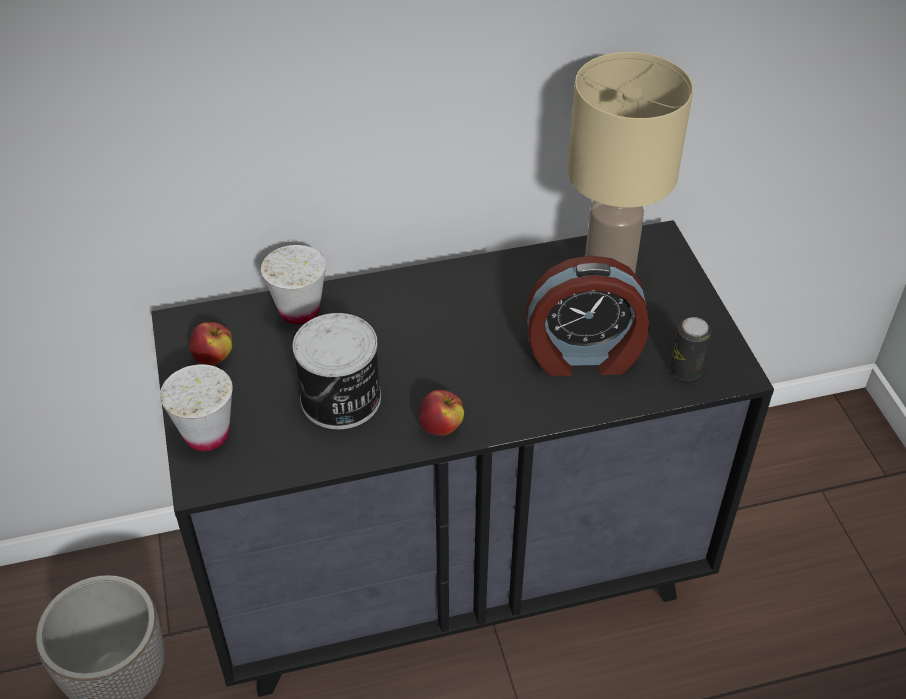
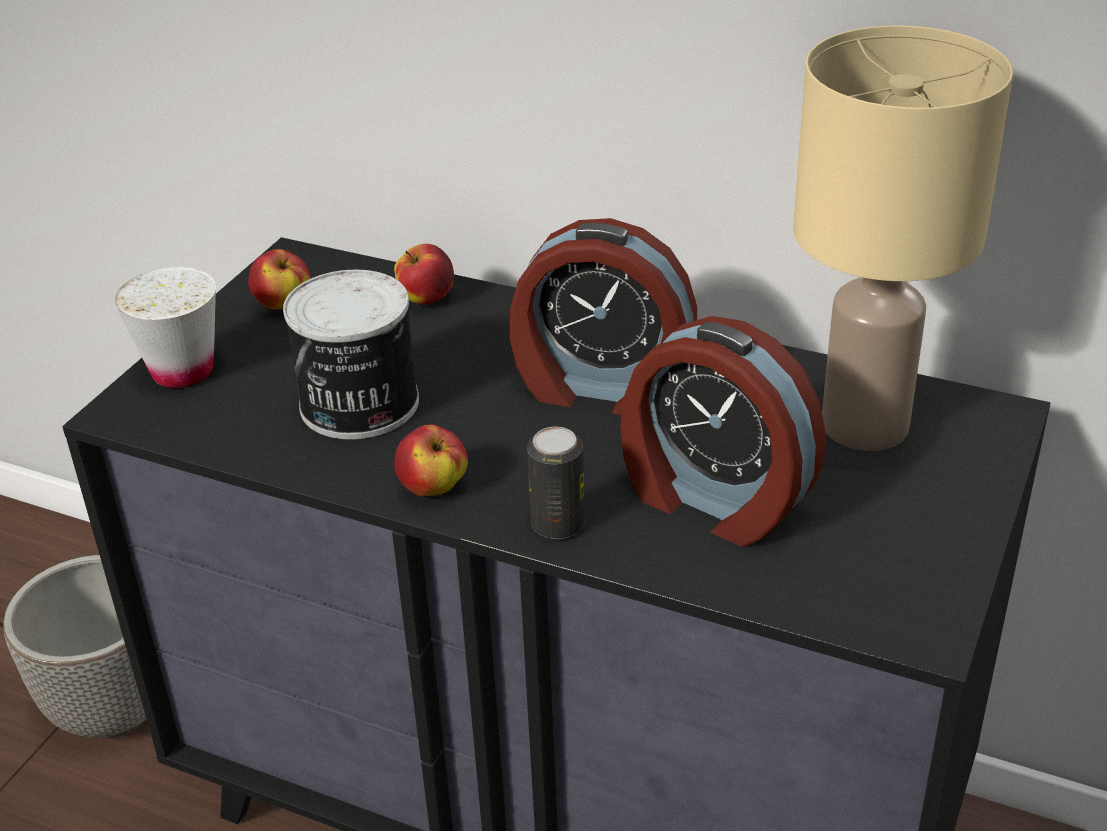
camera: 40 degrees right, 10 degrees down
(299, 311) = (426, 299): white cup -> apple
(461, 319) = (601, 387): none -> alarm clock
(685, 370) = (844, 587): can -> can (557, 524)

